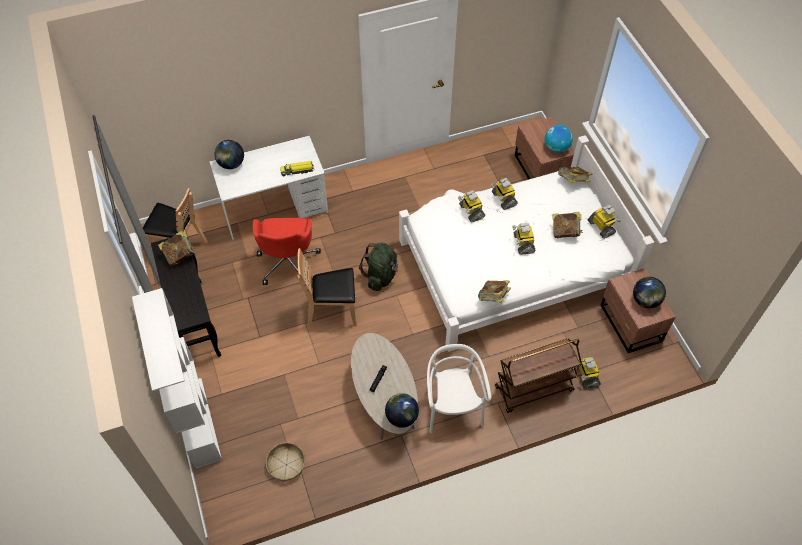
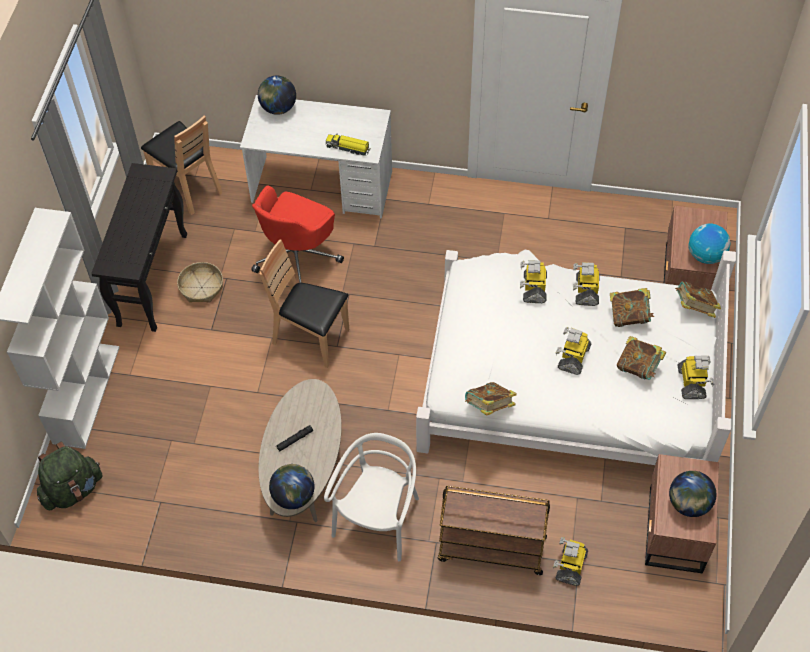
camera: 30 degrees right, 0 degrees up
(180, 255) = (153, 190): book -> book (629, 316)
(286, 464) = (148, 489): basket -> basket (201, 287)
(381, 276) = (395, 323): green backpack -> green backpack (73, 490)

